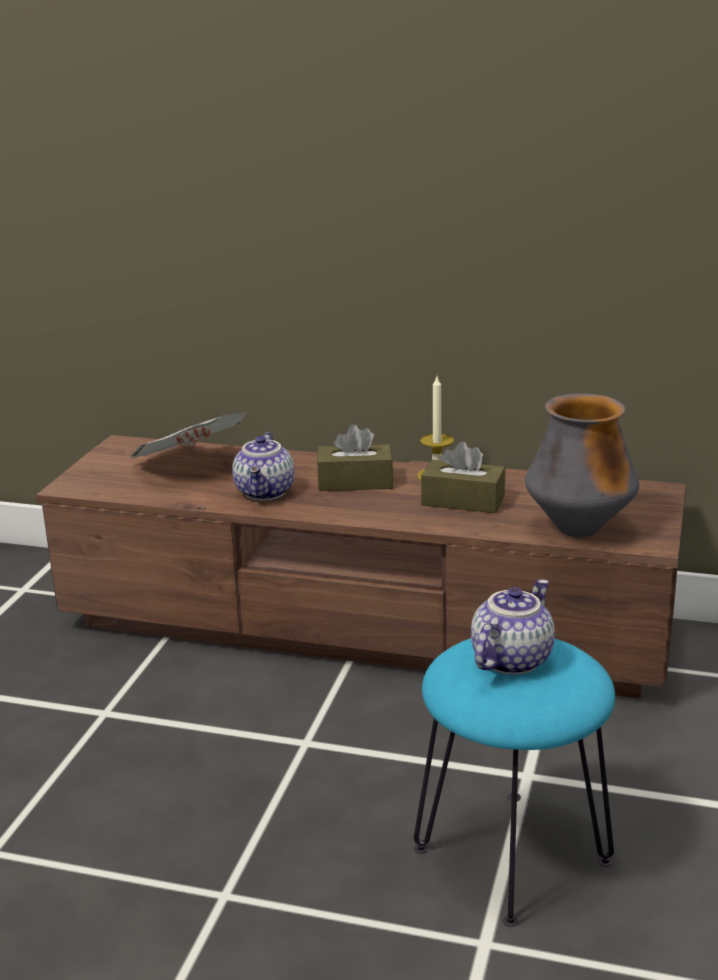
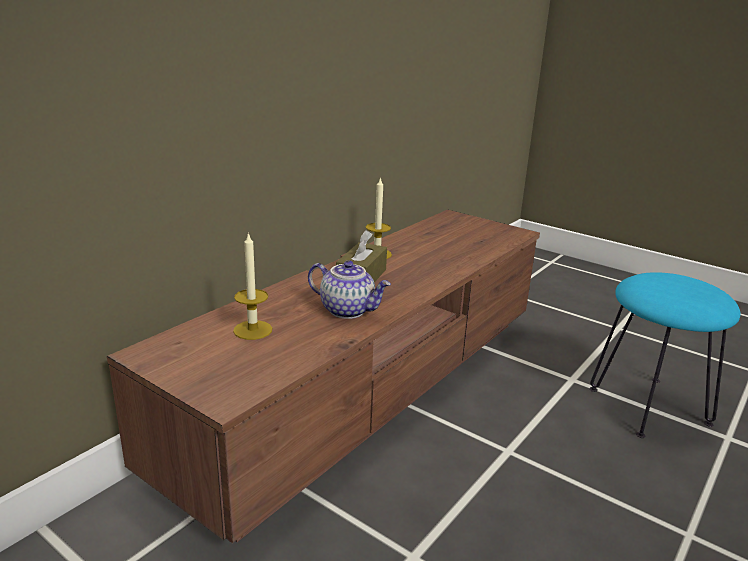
camera: 70 degrees left, 0 degrees up
(189, 466) = (253, 330): newspaper -> candle
(463, 501) = (425, 256): brown tissue box -> none
(510, 659) = (670, 287): teapot -> none
(579, 530) = (491, 241): vase -> none

